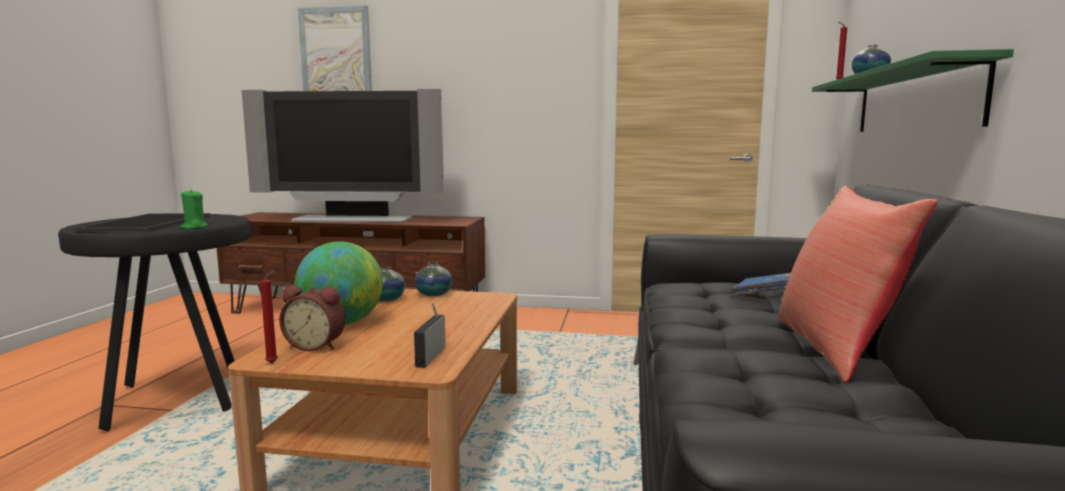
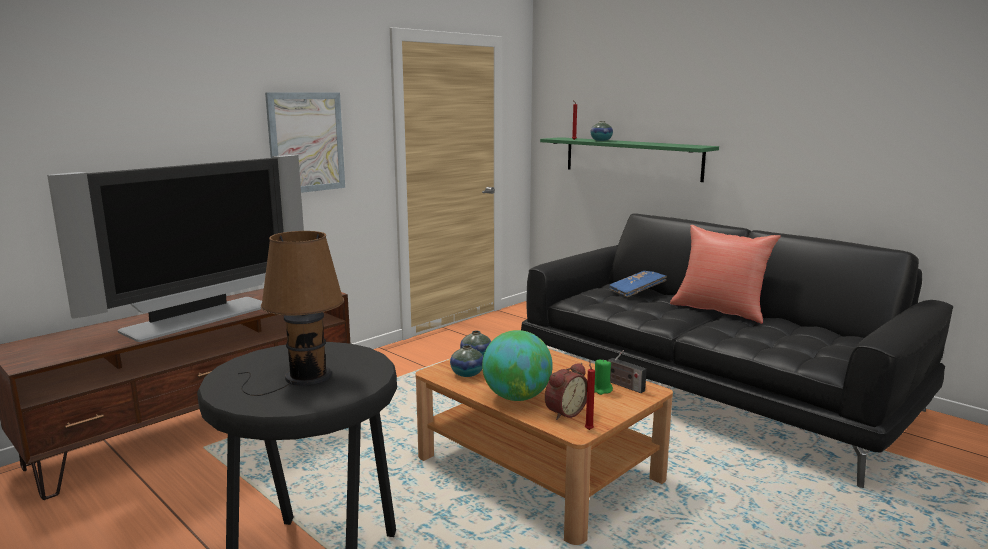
camera: 55 degrees left, 5 degrees up
(150, 224) = (302, 377): tray -> brown table lamp
(194, 227) = (373, 363): green candle -> green candle (601, 390)
(335, 54) = (99, 104): picture -> picture (306, 142)

